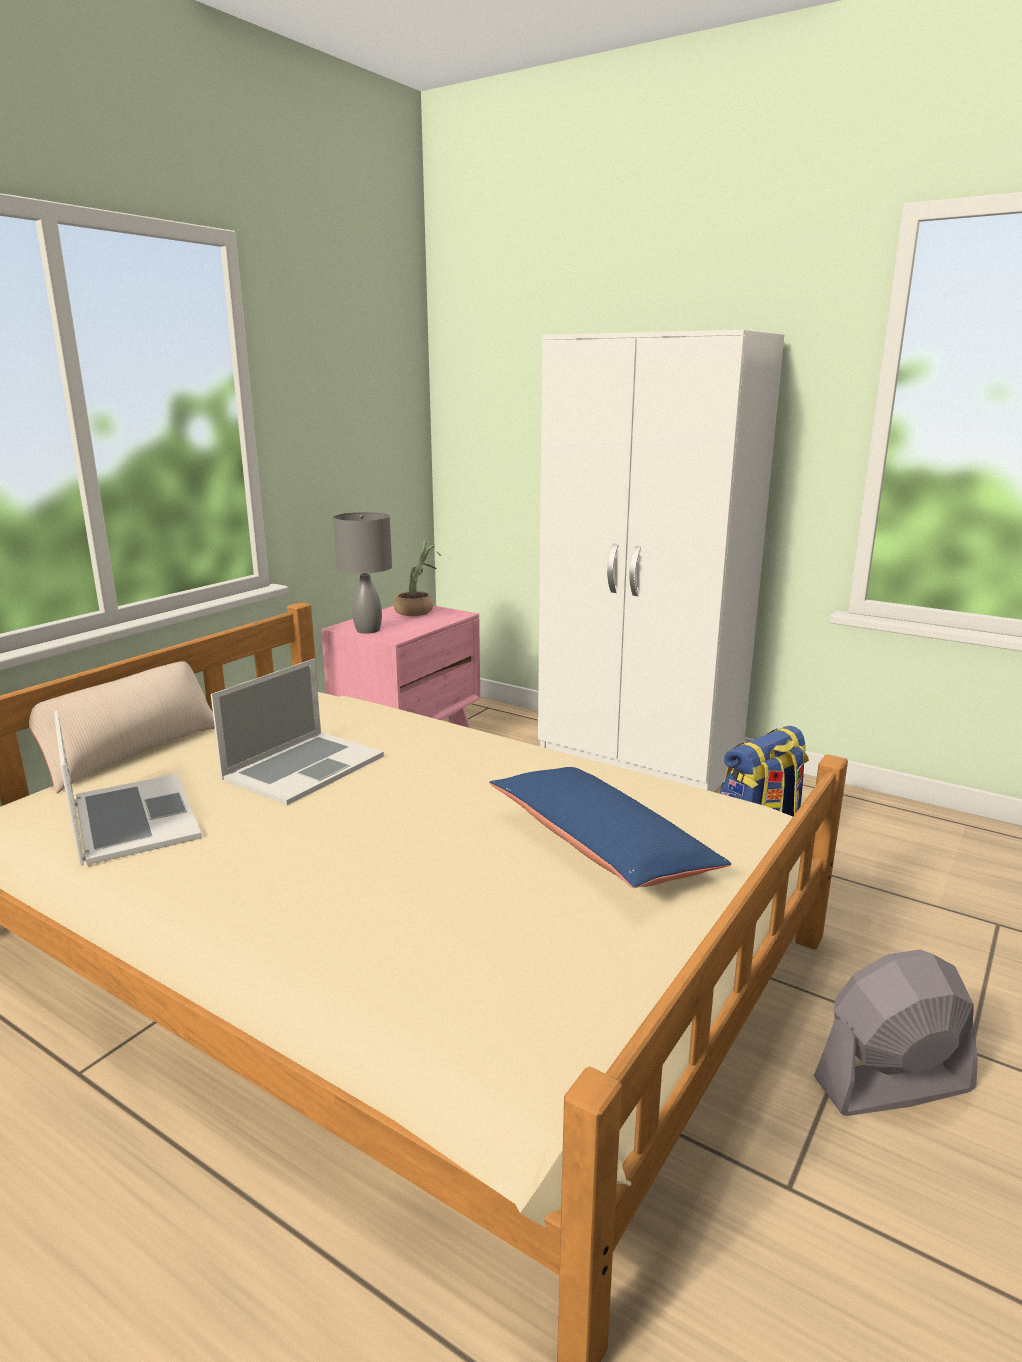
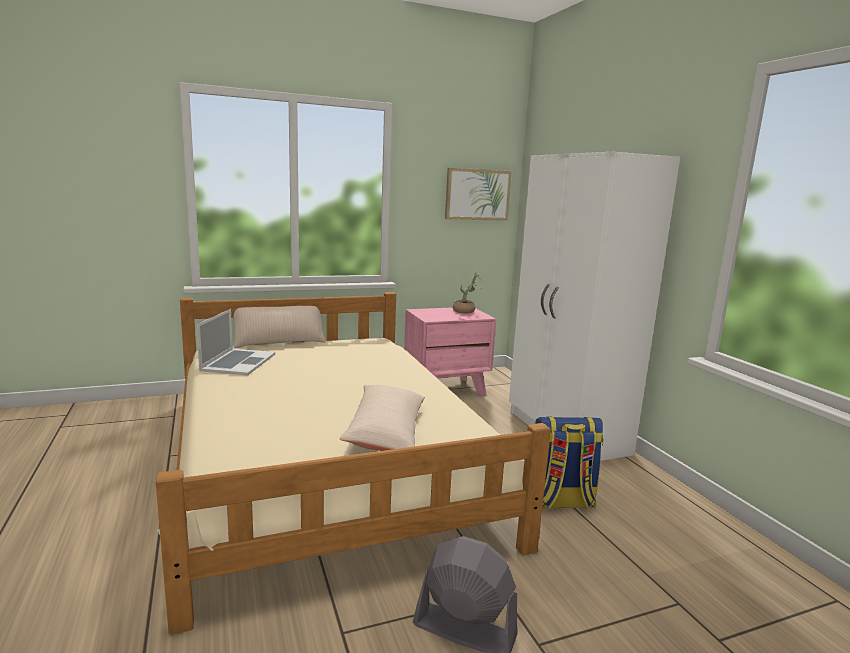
camera: 35 degrees right, 5 degrees down
(303, 767) = (325, 364): laptop -> none
(369, 630) = (425, 314): grey table lamp -> none
(378, 404) = (477, 194): none -> picture
(601, 846) = (386, 431): blue pillow -> beige pillow

